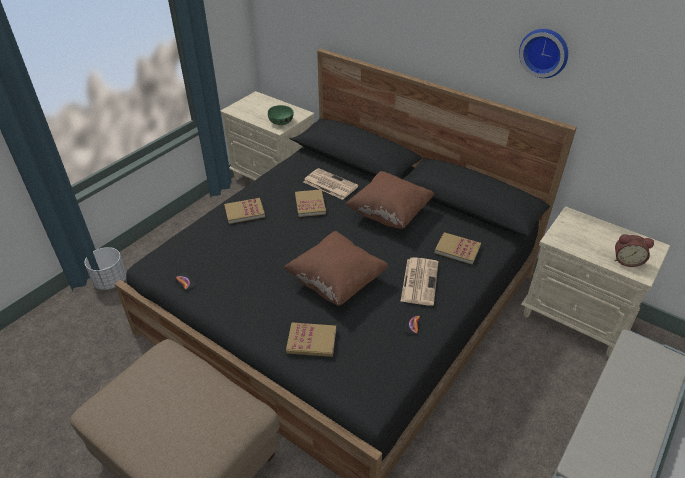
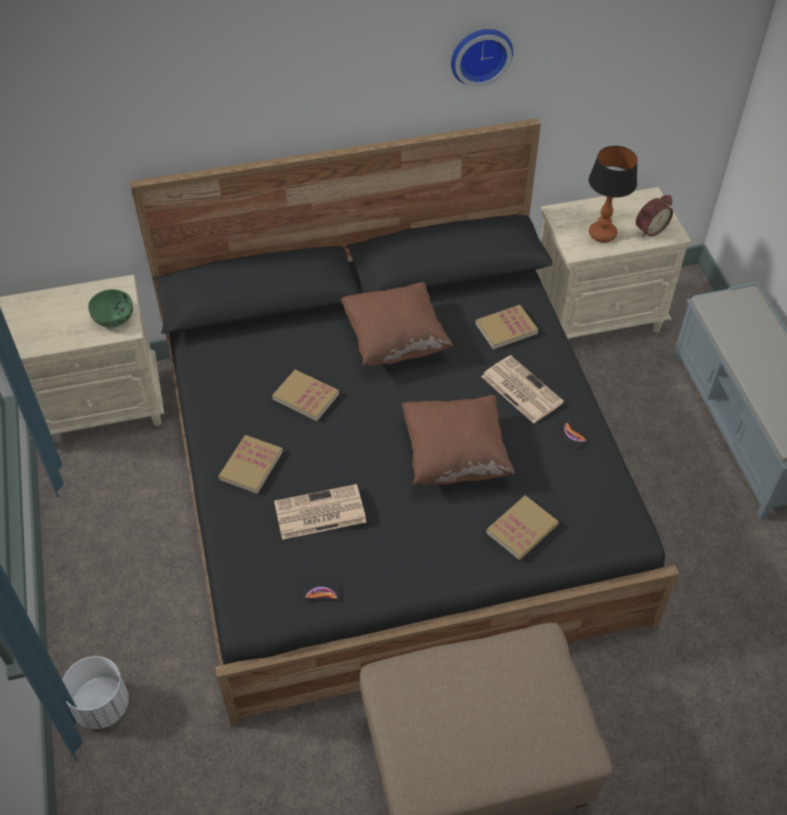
camera: 50 degrees left, 10 degrees up
(329, 184) = (285, 356): newspaper -> newspaper (318, 513)
(586, 242) = (602, 234): none -> table lamp

